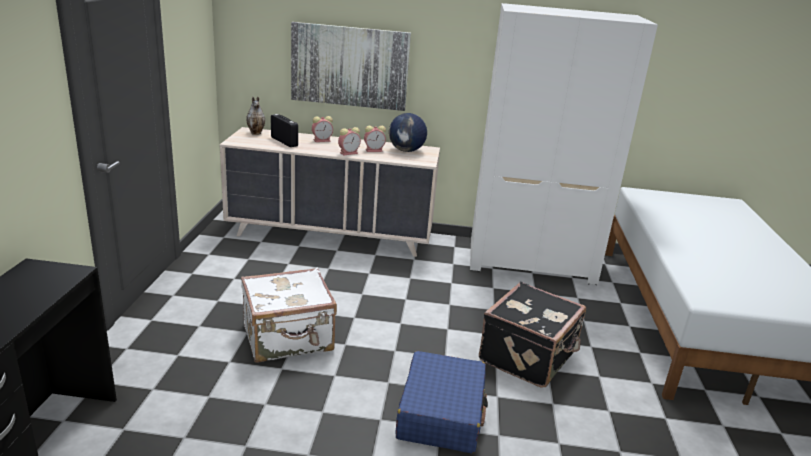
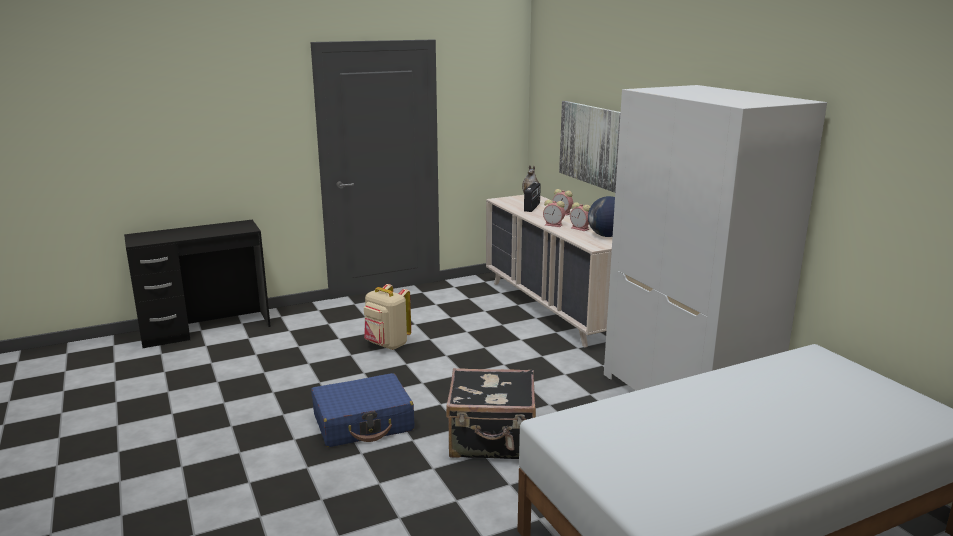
camera: 60 degrees right, 5 degrees down
(288, 339) = (387, 345): white suitcase -> beige backpack

